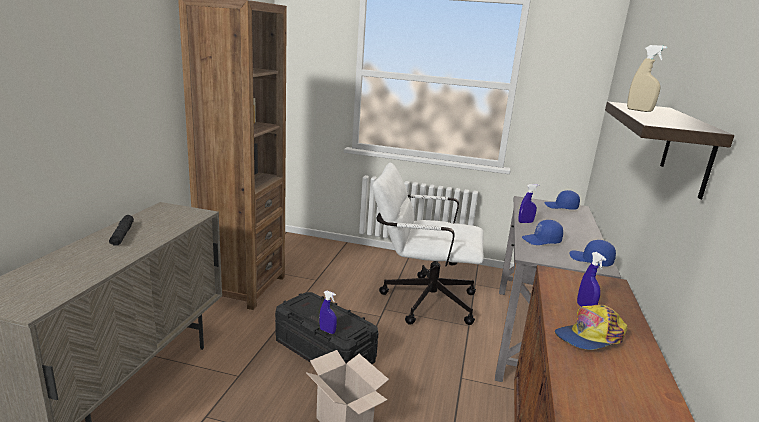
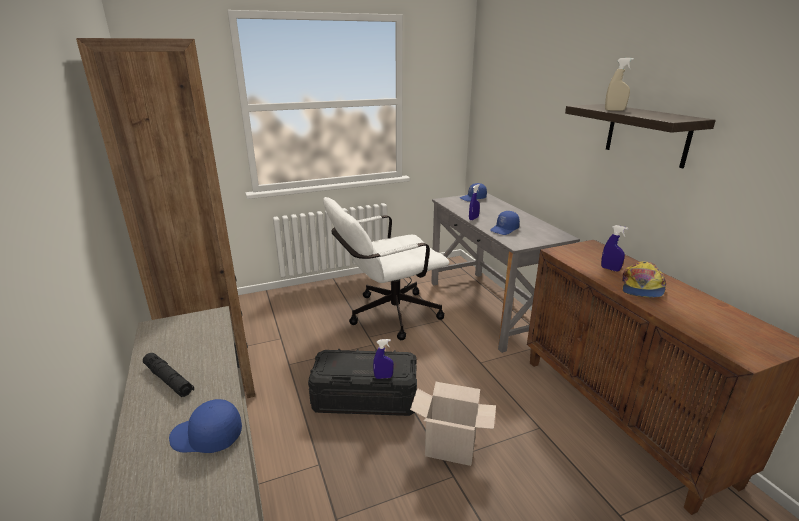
camera: 35 degrees left, 5 degrees up
(590, 260) = (550, 233): blue cap -> blue cap (206, 437)

